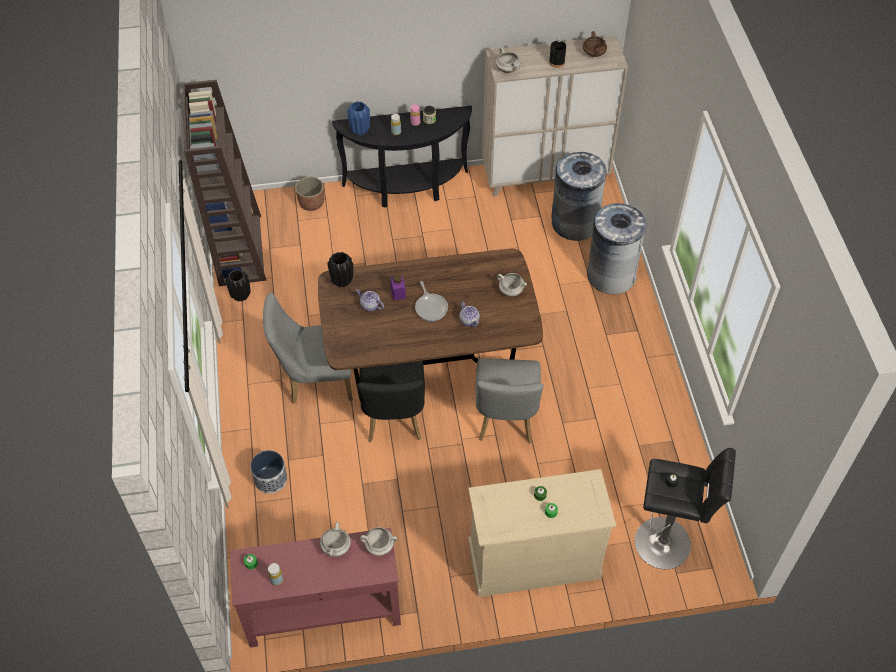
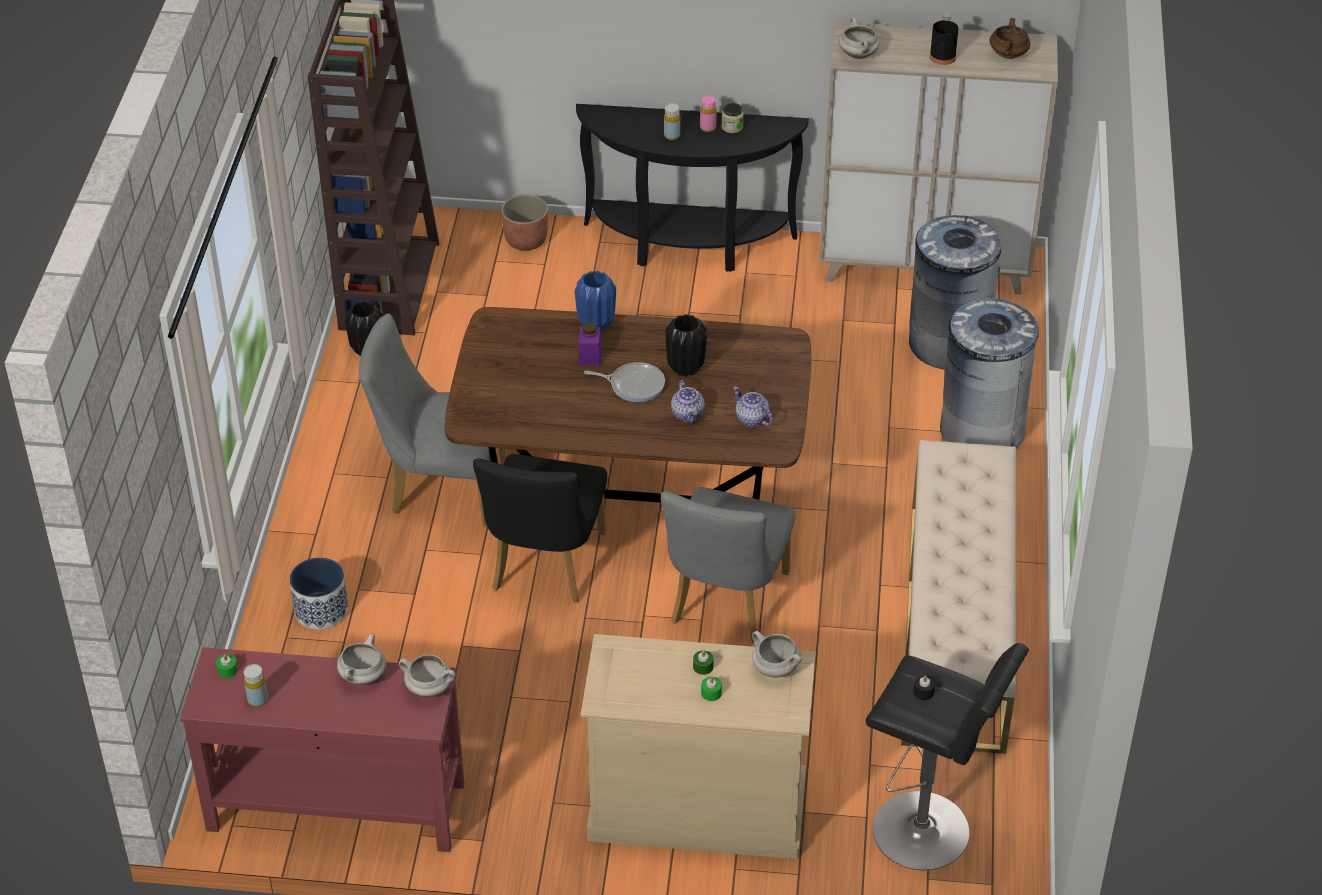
camera: 15 degrees right, 10 degrees down
(342, 281) = (508, 324): black vase -> black vase (685, 368)
(360, 130) = (615, 124): blue vase -> blue vase (596, 324)
(370, 306) = (539, 365): teapot -> teapot (751, 419)
(431, 307) = (634, 385): frying pan -> frying pan turned 75 degrees counterclockwise
(510, 291) = (770, 386): white cooking pot -> white cooking pot (774, 668)
(639, 405) = (957, 625): none -> beige bench

